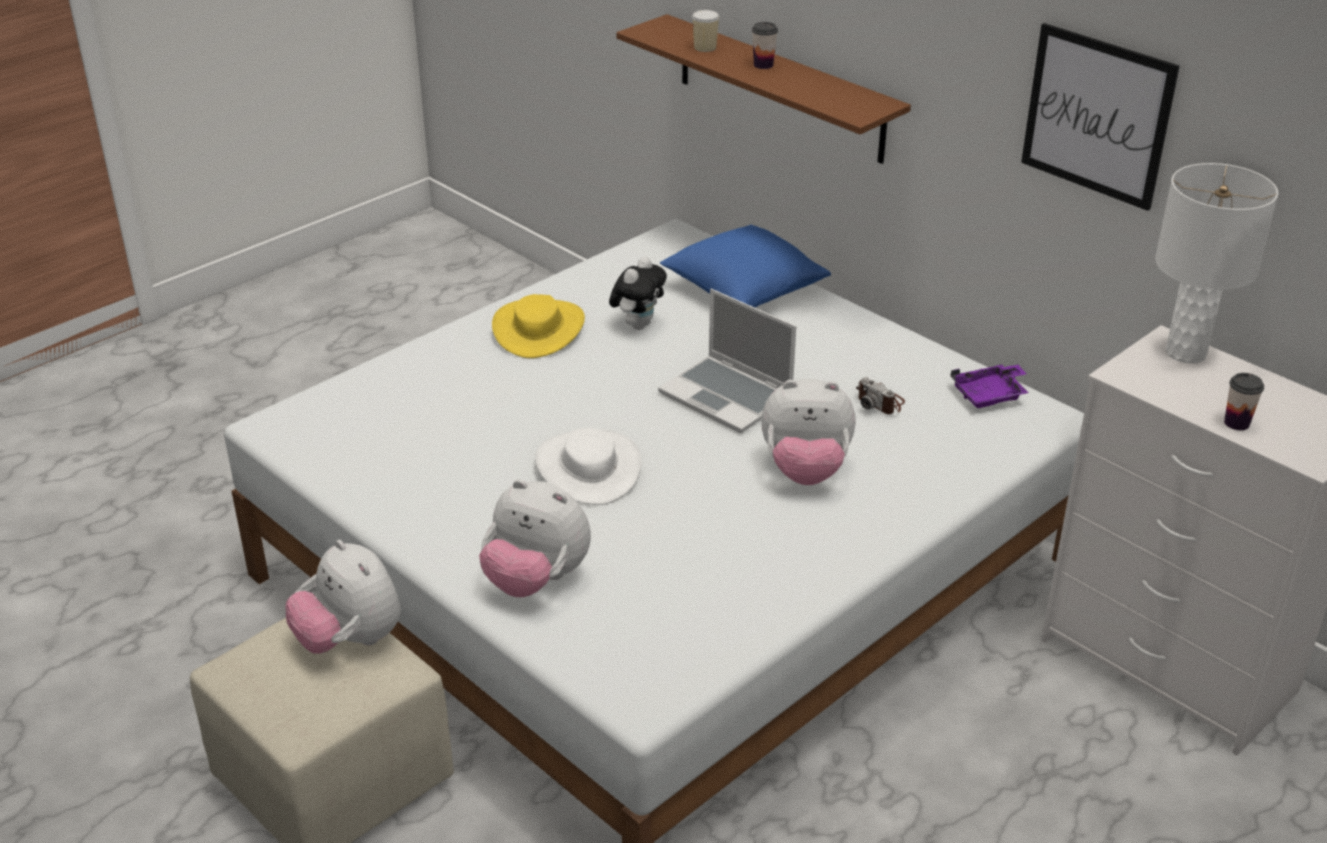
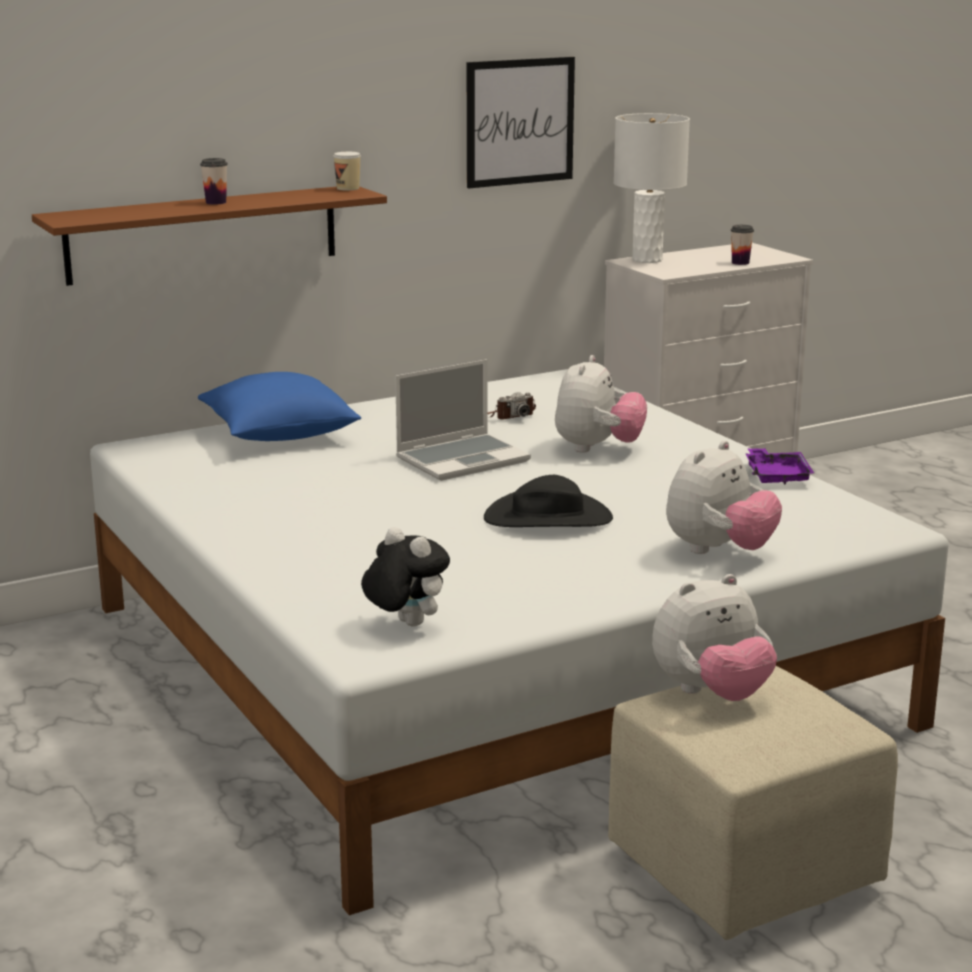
camera: 75 degrees left, 15 degrees down
(539, 329) = (269, 516): yellow hat -> none
(588, 468) = (548, 518): white hat -> black hat
(638, 324) = (302, 477): plush toy -> plush toy (405, 624)
(705, 47) = (145, 211): cup -> cup (348, 188)
(990, 395) = (522, 386): purple tray -> purple tray (776, 476)

